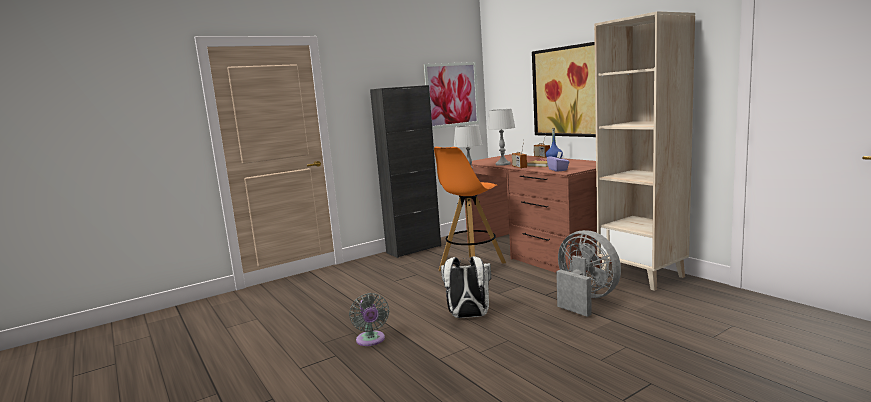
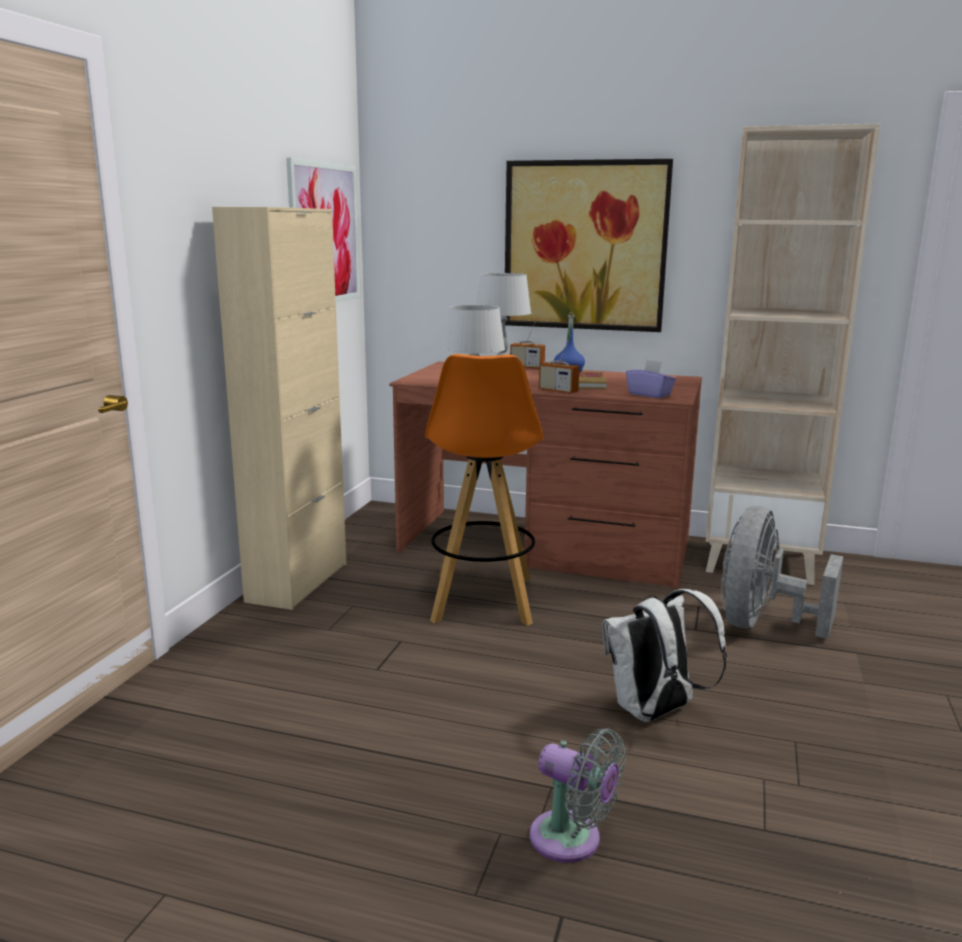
camera: 40 degrees left, 5 degrees up
(414, 249) = (298, 582): black cabinet -> beige cabinet
(585, 299) = (762, 624): grey fan -> grey fan turned 75 degrees counterclockwise

